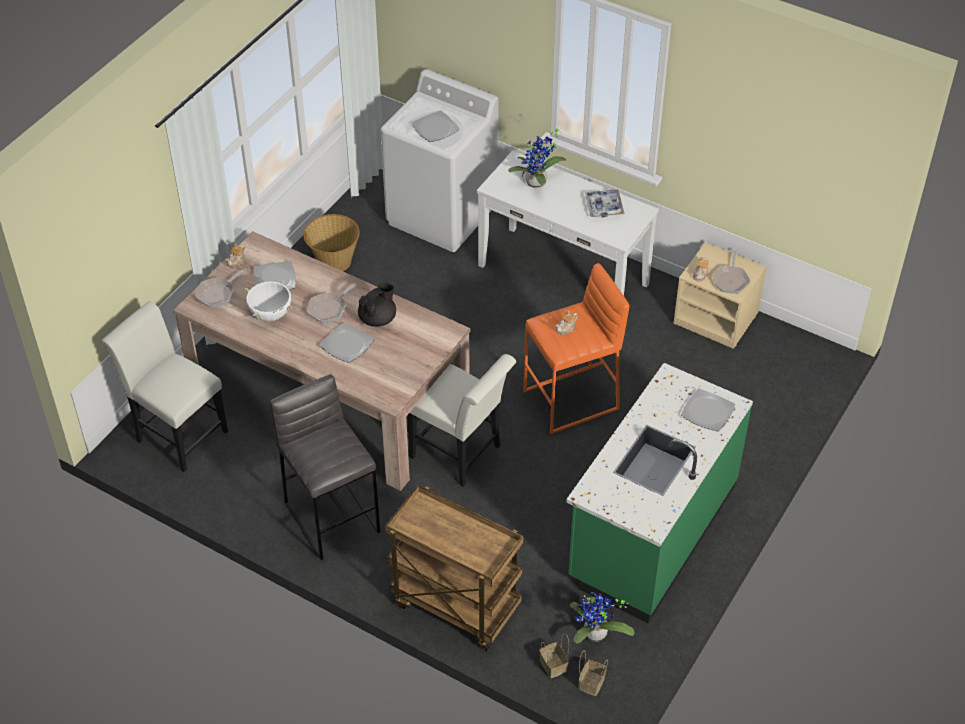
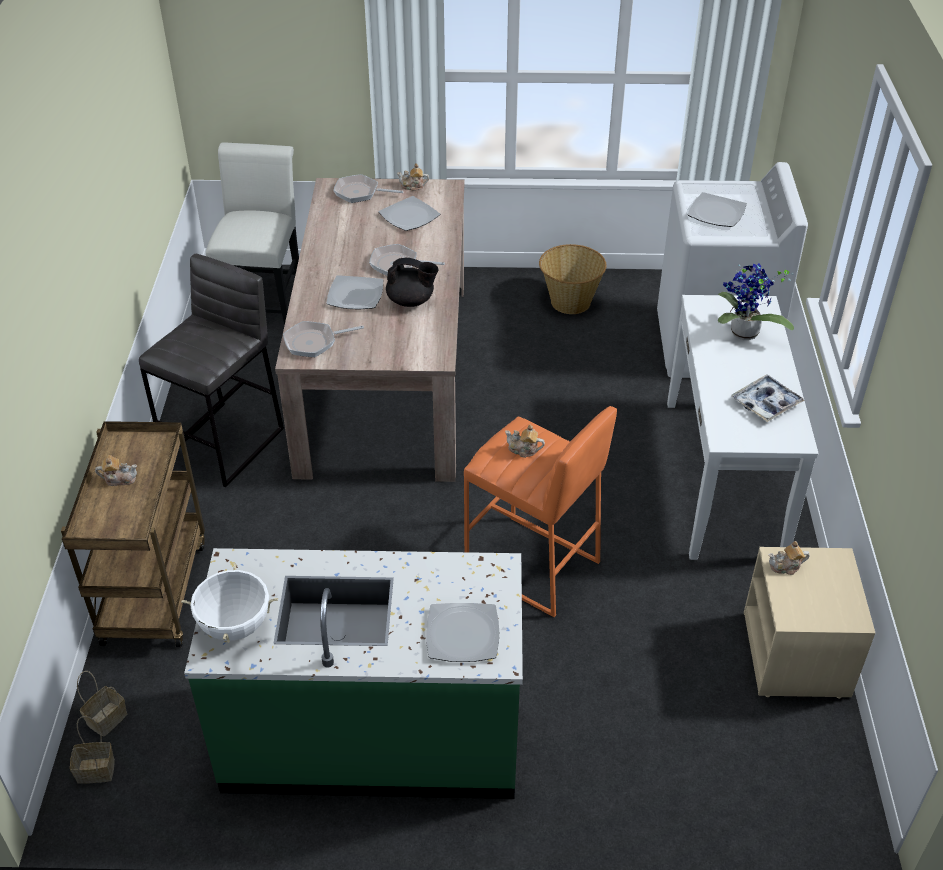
camera: 60 degrees right, 5 degrees down
(271, 314) = (358, 232): white cooking pot -> white cooking pot (235, 626)
(444, 538) = (119, 479): none -> teapot
(461, 454) = (377, 505): white chair -> none
(594, 636) = (172, 743): potted plant -> none
(731, 280) = (808, 603): frying pan -> frying pan (314, 342)

